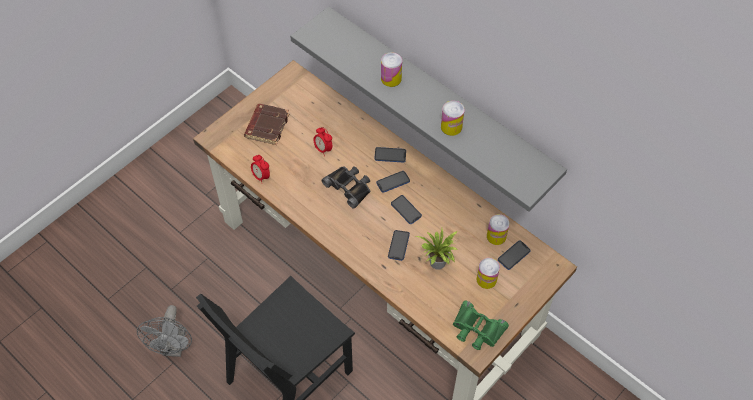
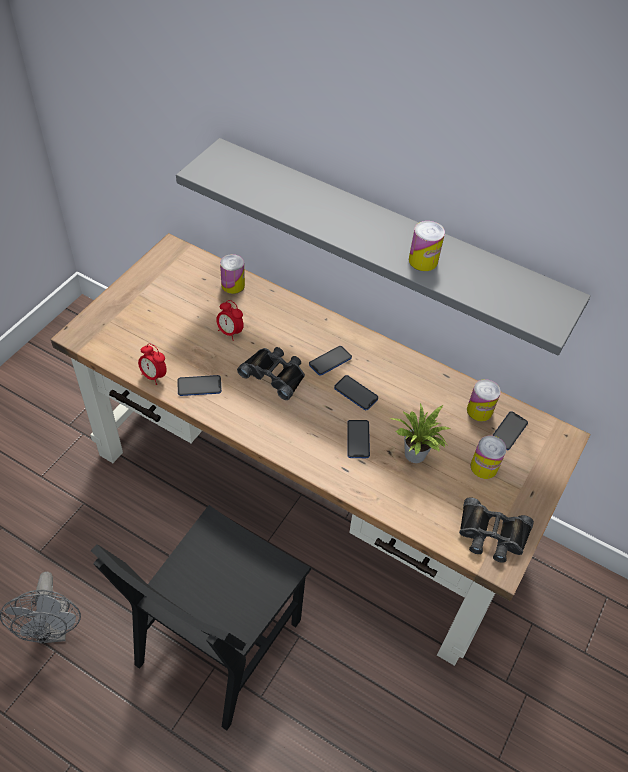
camera: 15 degrees left, 5 degrees down
(266, 126) = (149, 313): brown book -> none
(390, 155) = (318, 329): phone -> phone (199, 386)
(391, 78) = (325, 212): can -> can (233, 285)
(477, 329) = (491, 535): green binoculars -> black binoculars

